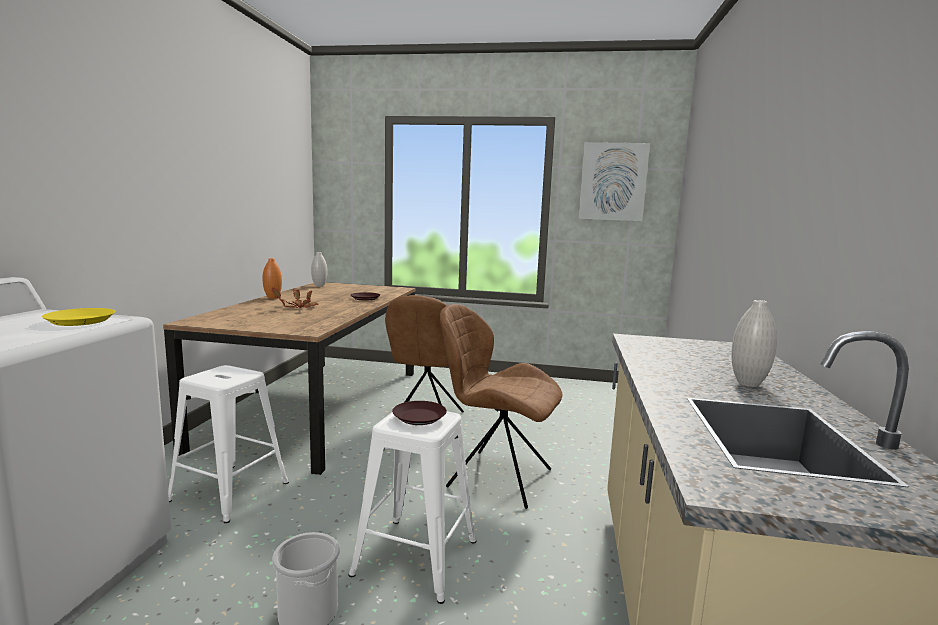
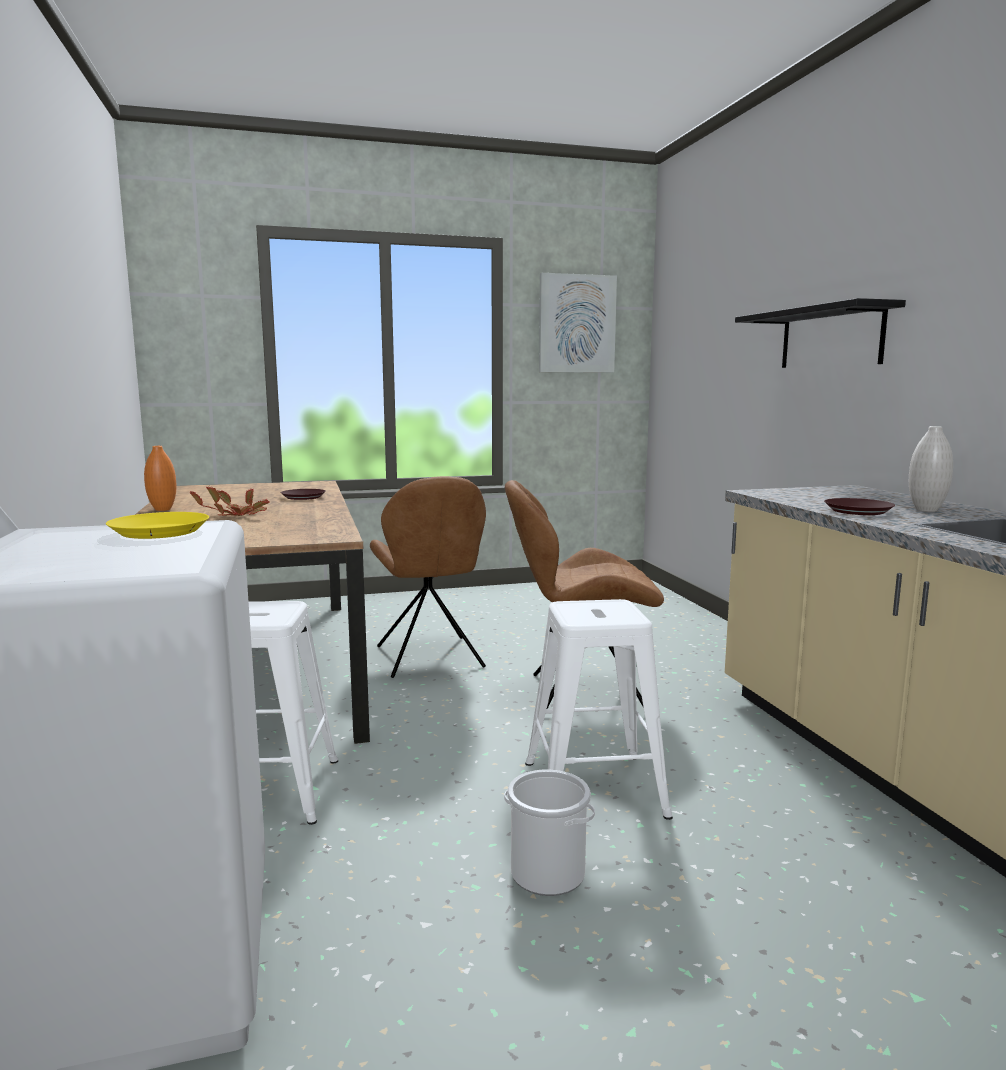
camera: 25 degrees left, 0 degrees up
(319, 286) = (191, 490): white vase -> none
(419, 417) = (595, 609): brown plate -> brown plate (858, 511)
(760, 202) = (830, 338): none -> black shelf

